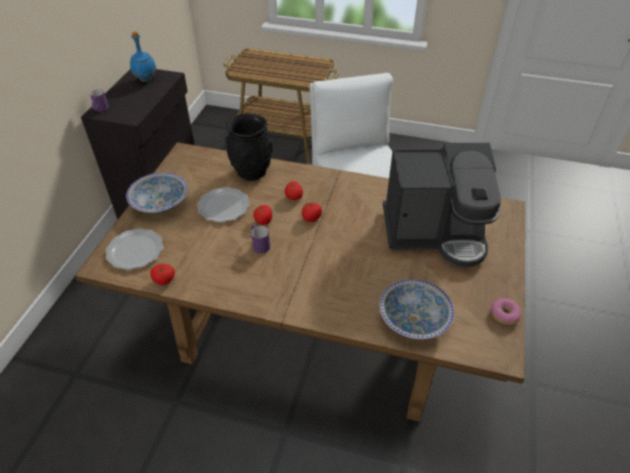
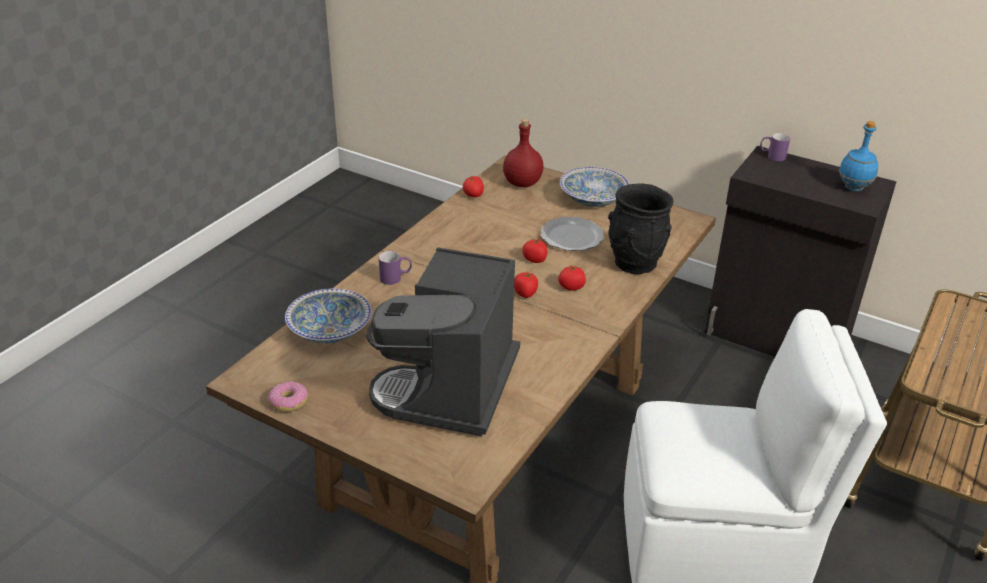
camera: 105 degrees right, 10 degrees down
(136, 250) = (523, 183): plate -> red bottle
(259, 244) = (497, 252): purple mug -> purple mug (396, 278)

